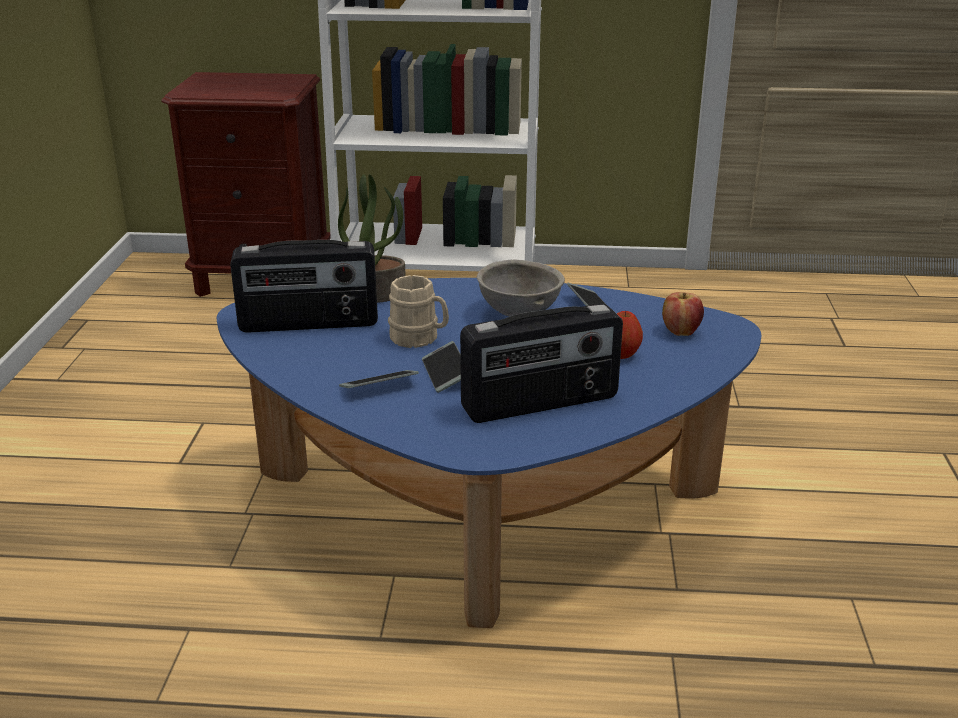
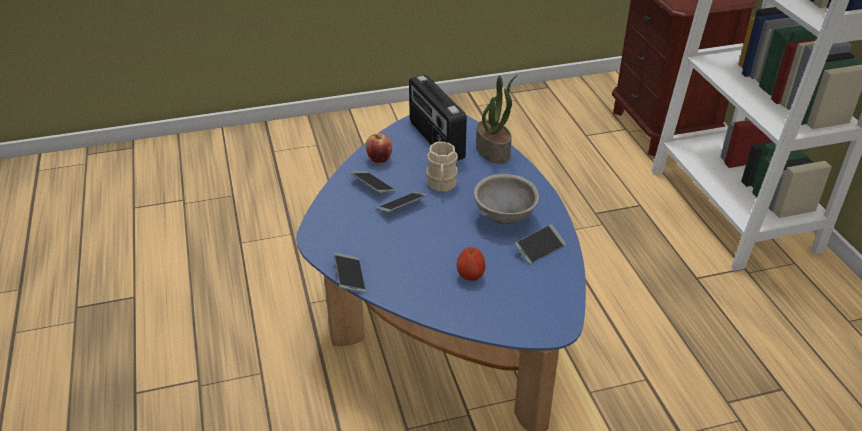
camera: 70 degrees right, 10 degrees up
(540, 404) = (382, 252): radio -> none
(580, 437) = (349, 277): none -> phone
(681, 332) = (527, 301): apple -> apple (379, 159)

